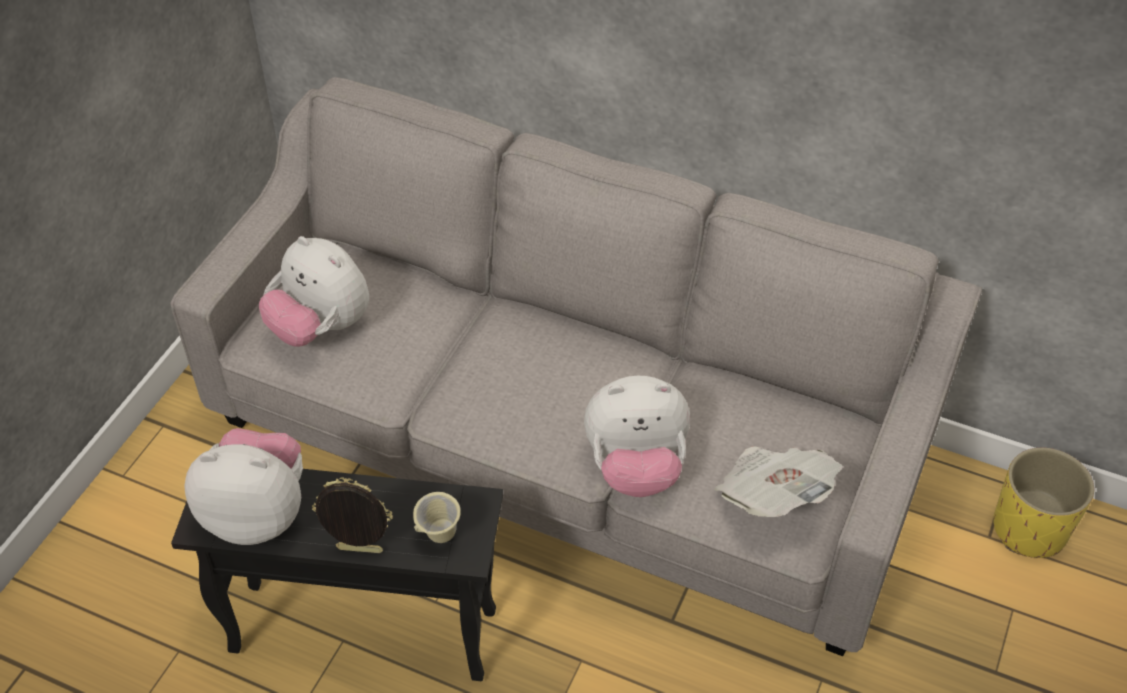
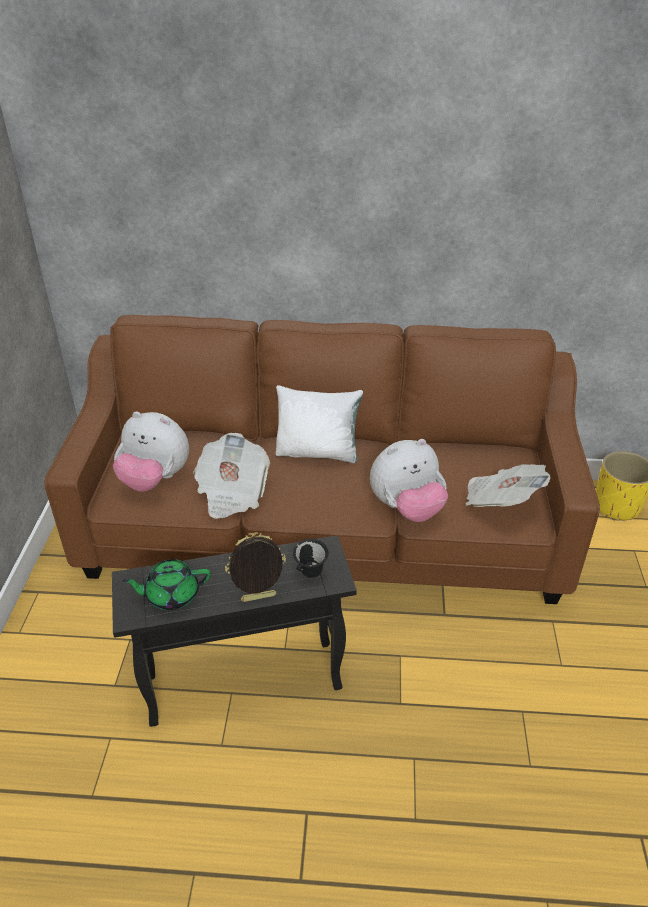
camera: 20 degrees left, 10 degrees down
(258, 513) = (171, 595): plush toy -> green teapot
(412, 375) = (232, 492): none -> newspaper
(439, 537) = (311, 575): beige mug -> black mug
(555, 343) = (318, 452): none -> white pillow
(565, 447) = (325, 533): grey sofa -> brown sofa

